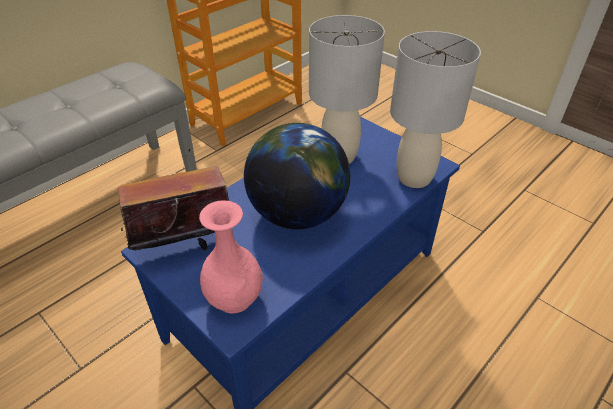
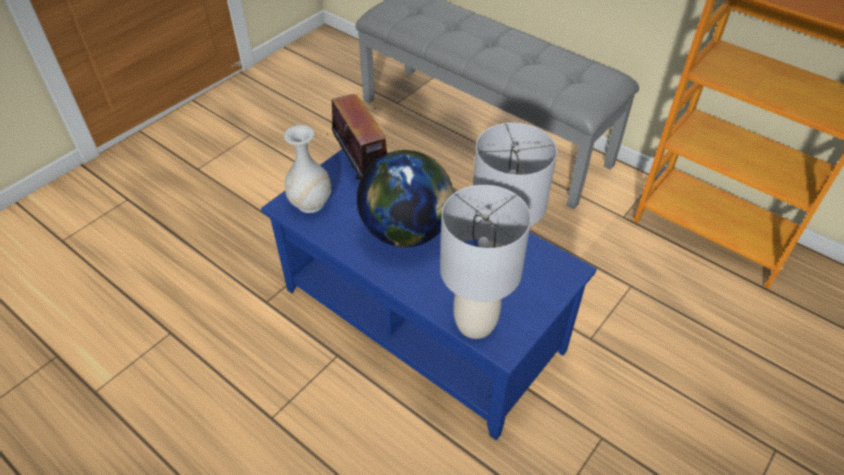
camera: 85 degrees right, 5 degrees up
(235, 298) = (311, 203): pink vase -> white vase

